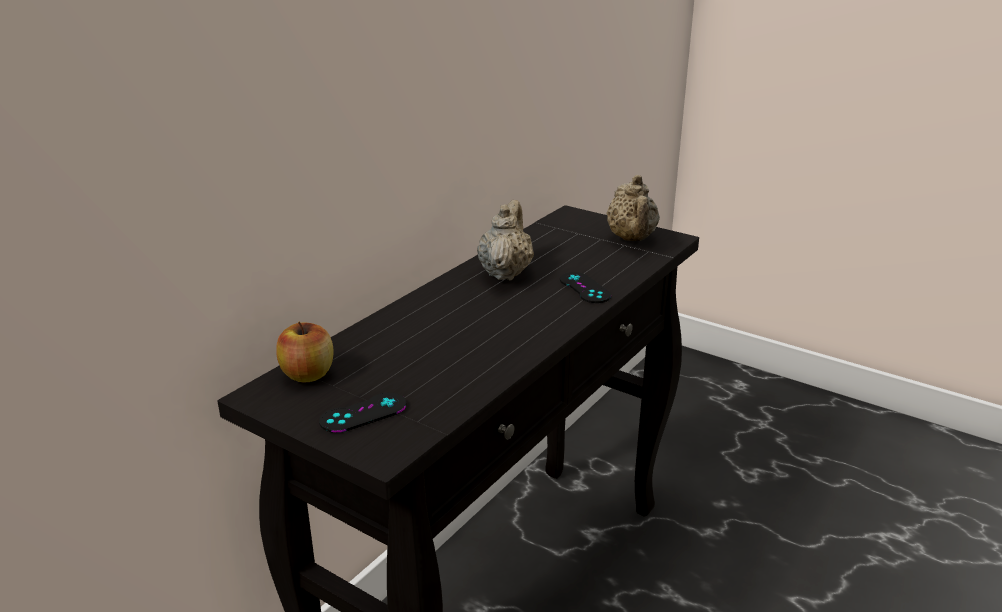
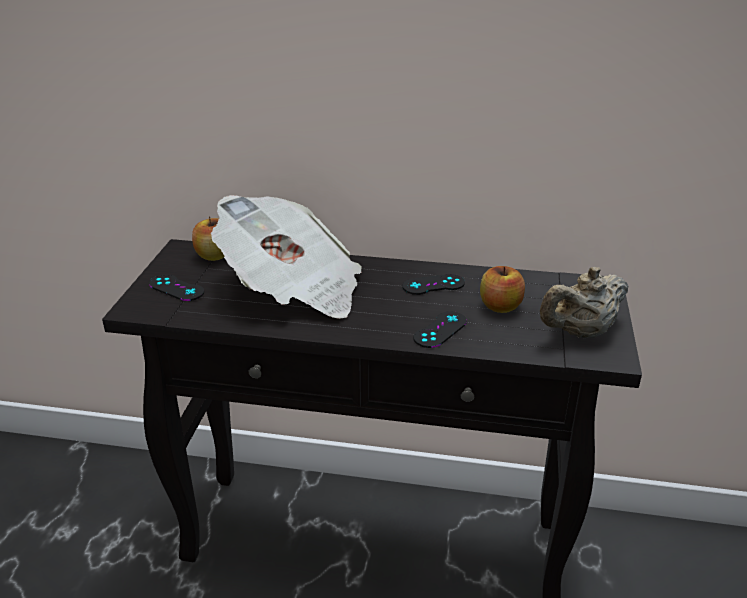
camera: 65 degrees right, 5 degrees up
(443, 340) = (293, 289): none -> newspaper
(505, 273) = (433, 285): beige teapot -> black game controller
(568, 256) = (500, 306): none -> apple

